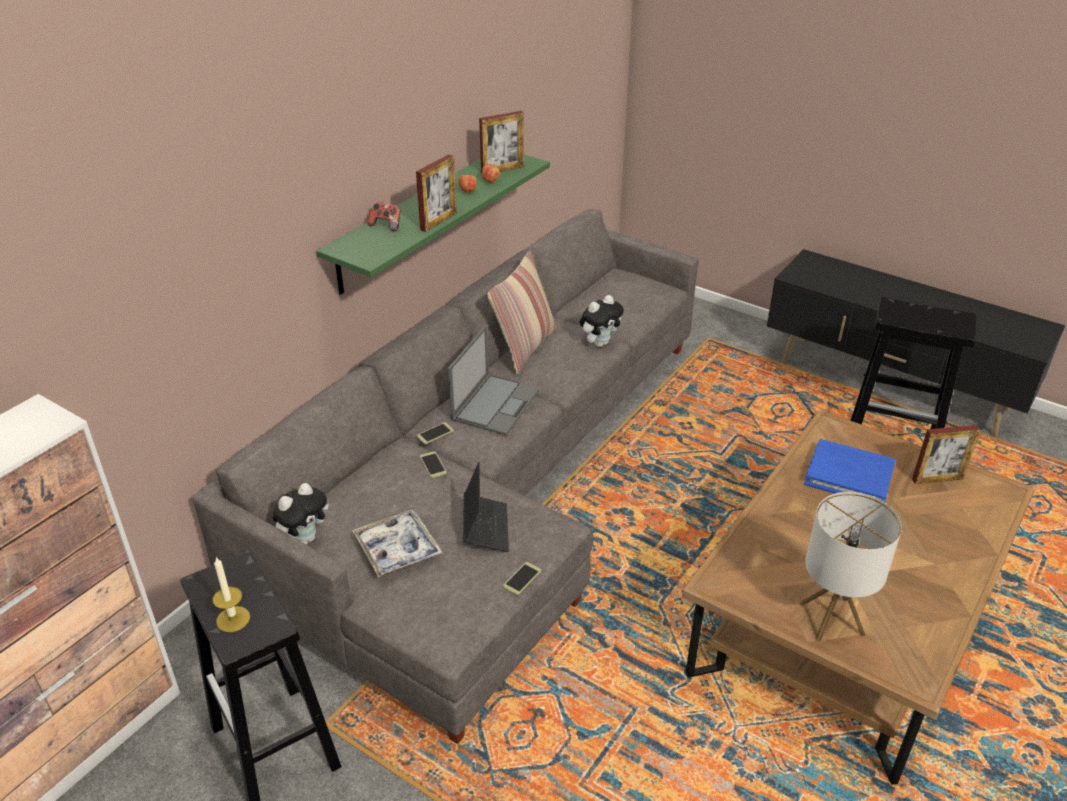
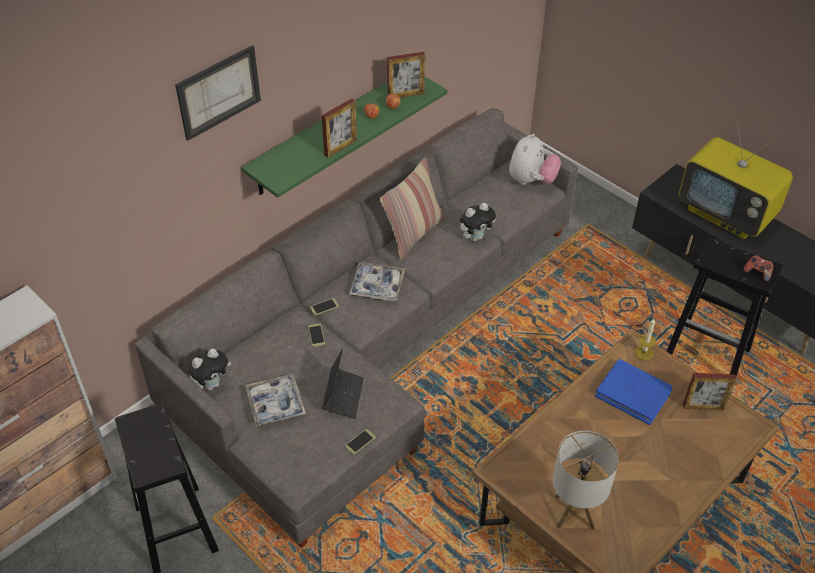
camera: 10 degrees right, 10 degrees up
(233, 619) = (145, 454): candle -> candle (644, 352)
(286, 135) = (218, 92): none -> picture
(386, 225) = (299, 147): game controller -> game controller (757, 273)
(496, 404) = (377, 286): laptop -> tray
(646, 283) = (531, 180): none -> plush toy
(878, 288) = (727, 214): none -> television

